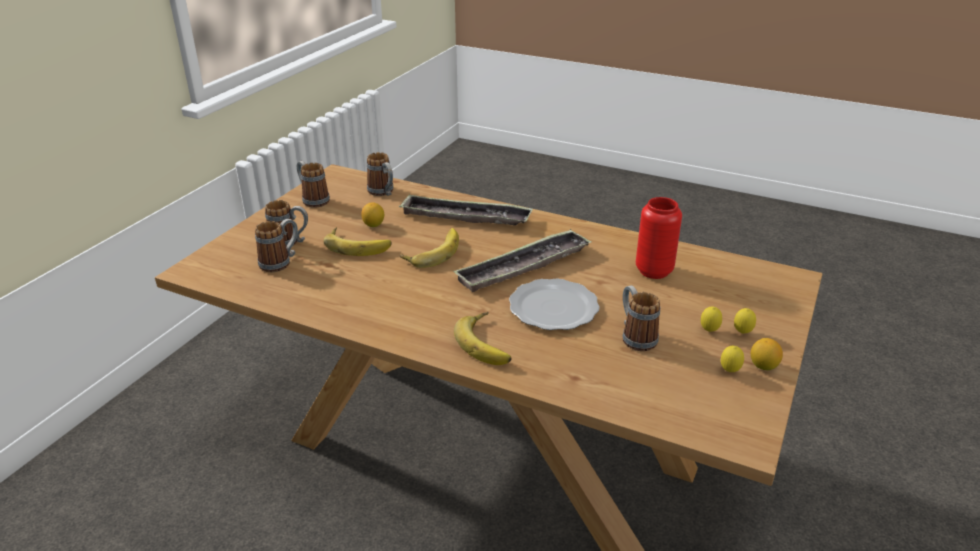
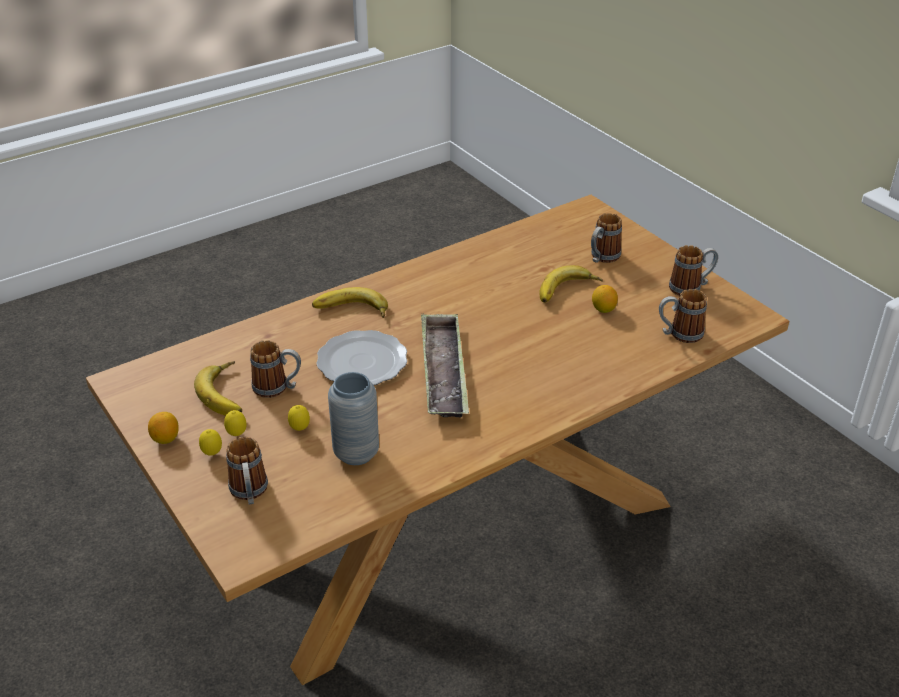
camera: 120 degrees right, 5 degrees up
(281, 262) = (568, 248): mug -> mug (249, 494)
(432, 251) = (520, 328): banana -> banana (228, 393)
(465, 217) = (577, 371): tray -> none
(654, 271) = (356, 453): red vase -> grey vase
(729, 371) = (183, 415): lemon -> lemon (300, 429)

